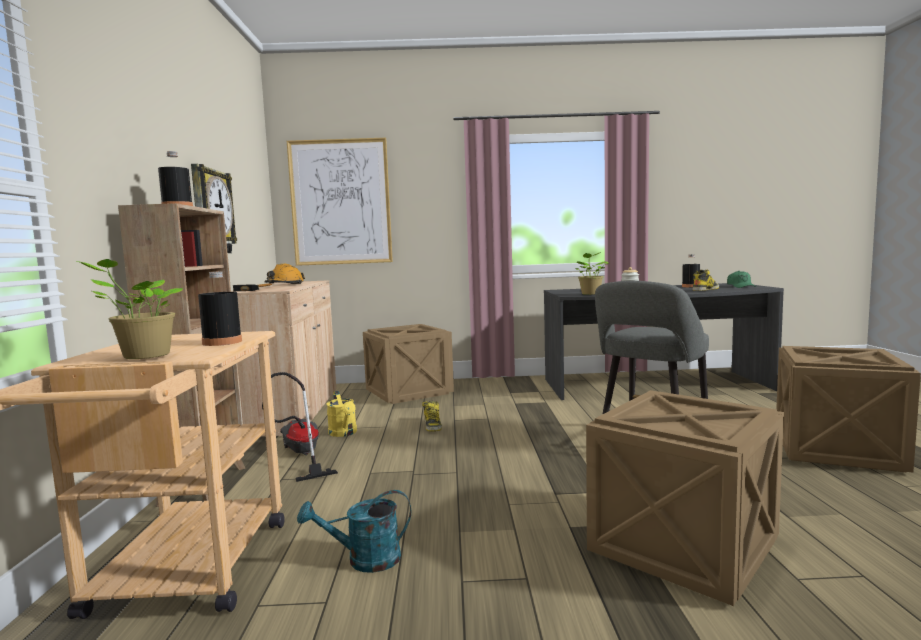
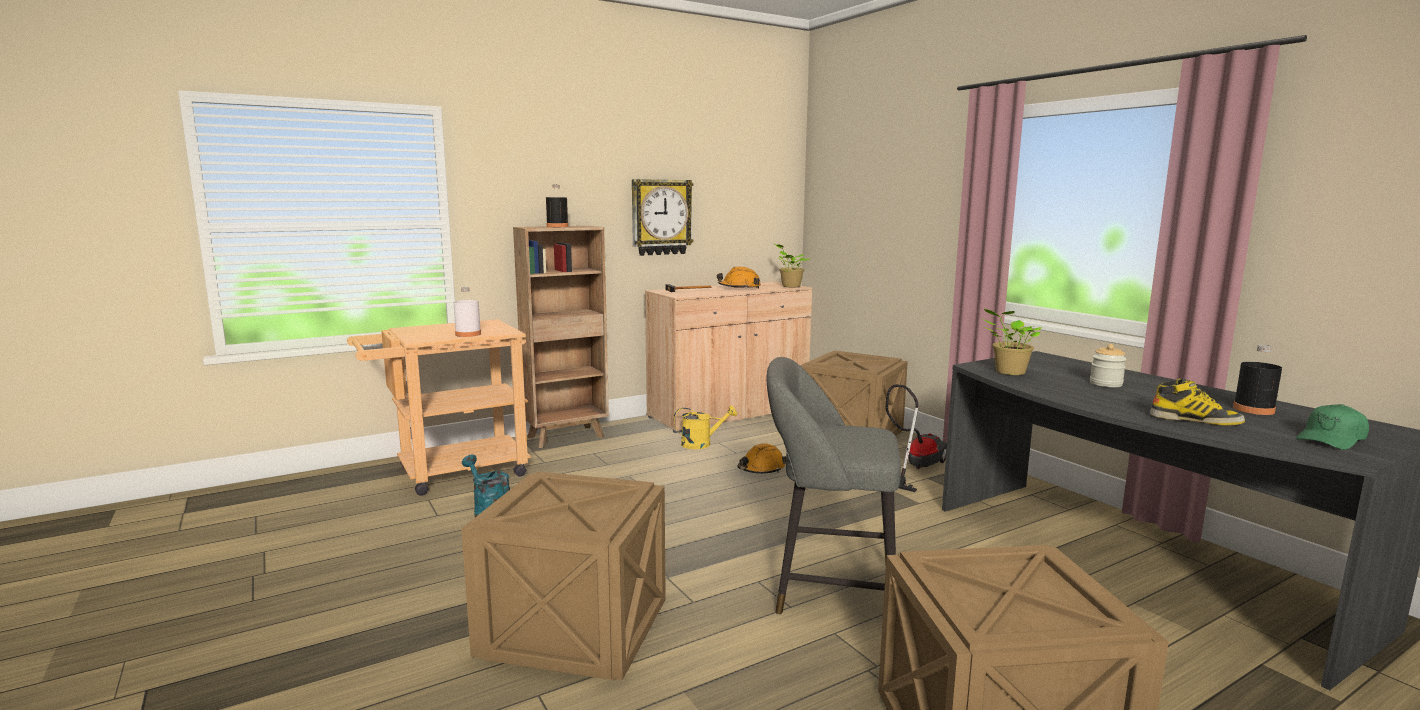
camera: 60 degrees right, 5 degrees up
(142, 356) = (413, 333): potted plant -> potted plant (789, 286)
(222, 342) = (468, 334): black bottle -> white bottle
(301, 455) = (640, 445): vacuum cleaner -> vacuum cleaner (914, 467)
(340, 202) = (853, 197): picture -> none
(344, 433) = (702, 444): yellow watering can -> yellow watering can turned 135 degrees counterclockwise
(432, 426) = (761, 469): boot -> orange hard hat

